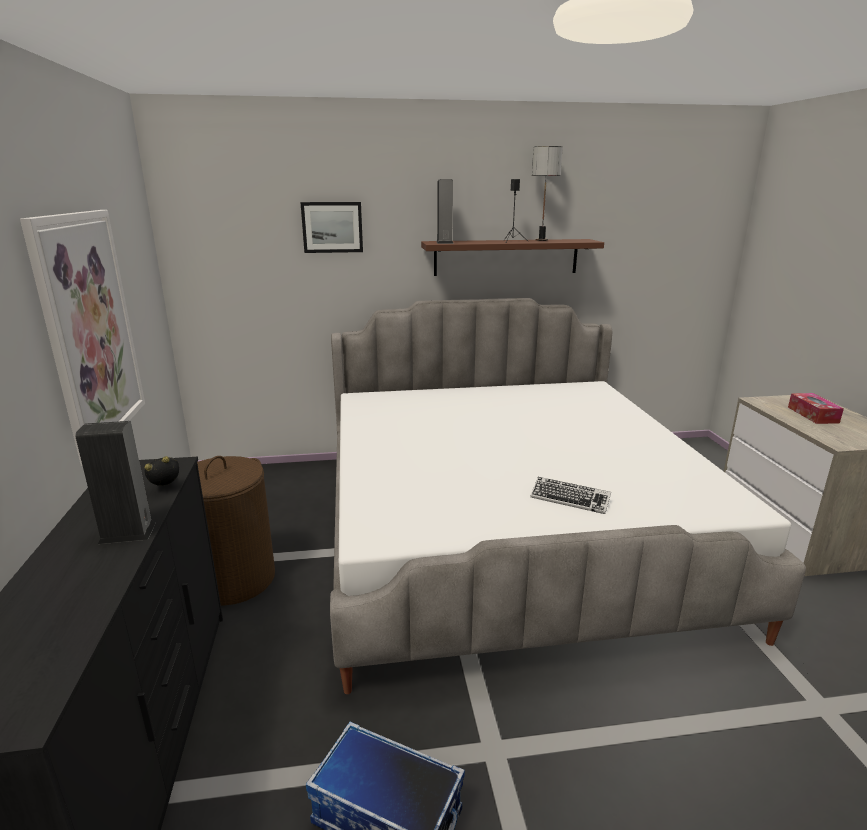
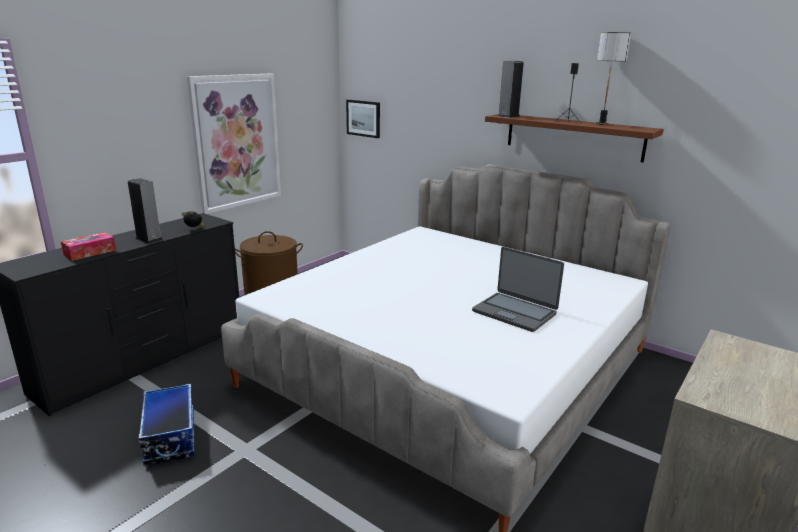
camera: 45 degrees right, 0 degrees up
(332, 227) = (438, 95): picture -> picture (363, 118)
(569, 499) = (401, 330): keyboard -> none
(597, 441) = (514, 312): none -> laptop
(812, 415) = (753, 371): tissue box -> tissue box (90, 252)

